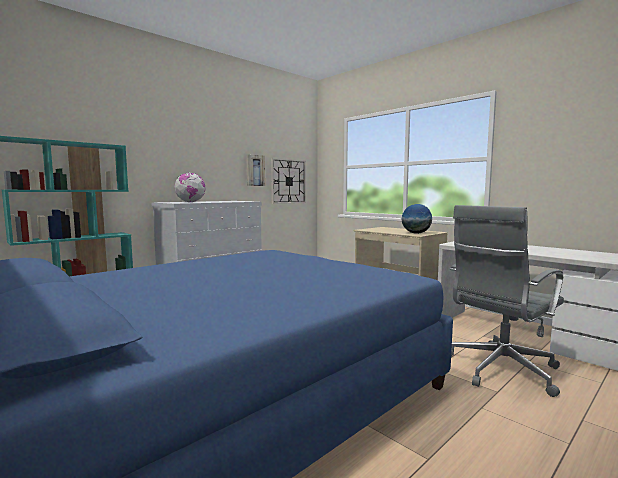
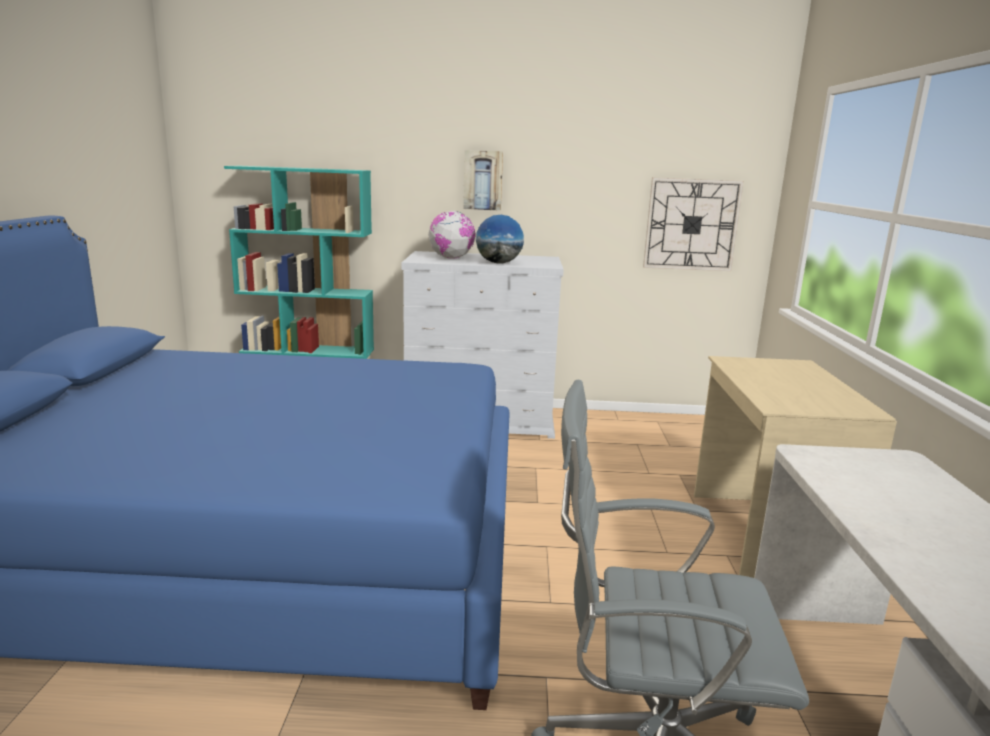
camera: 45 degrees right, 10 degrees up
(255, 170) = (611, 202): picture -> picture (483, 180)
(416, 233) = (791, 401): globe -> globe (499, 263)

